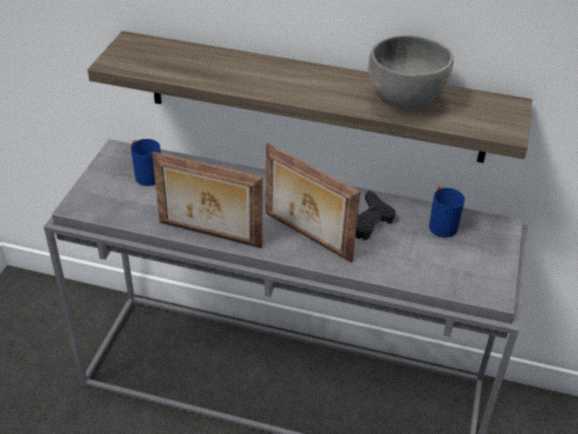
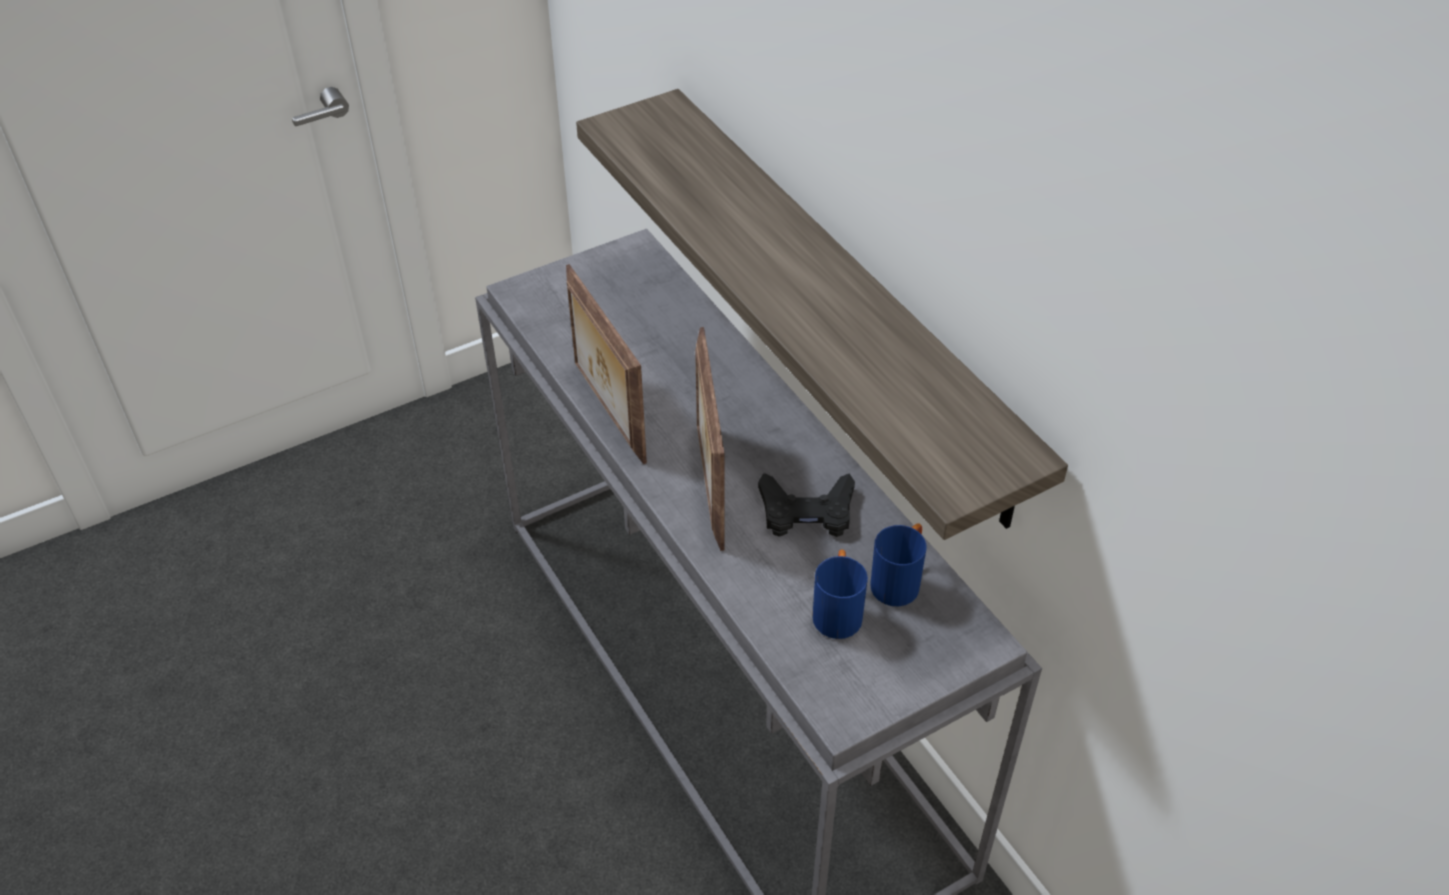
camera: 45 degrees right, 5 degrees up
(145, 175) = (630, 296): blue mug -> blue mug (837, 611)
(405, 101) = (879, 364): grey bowl -> none

